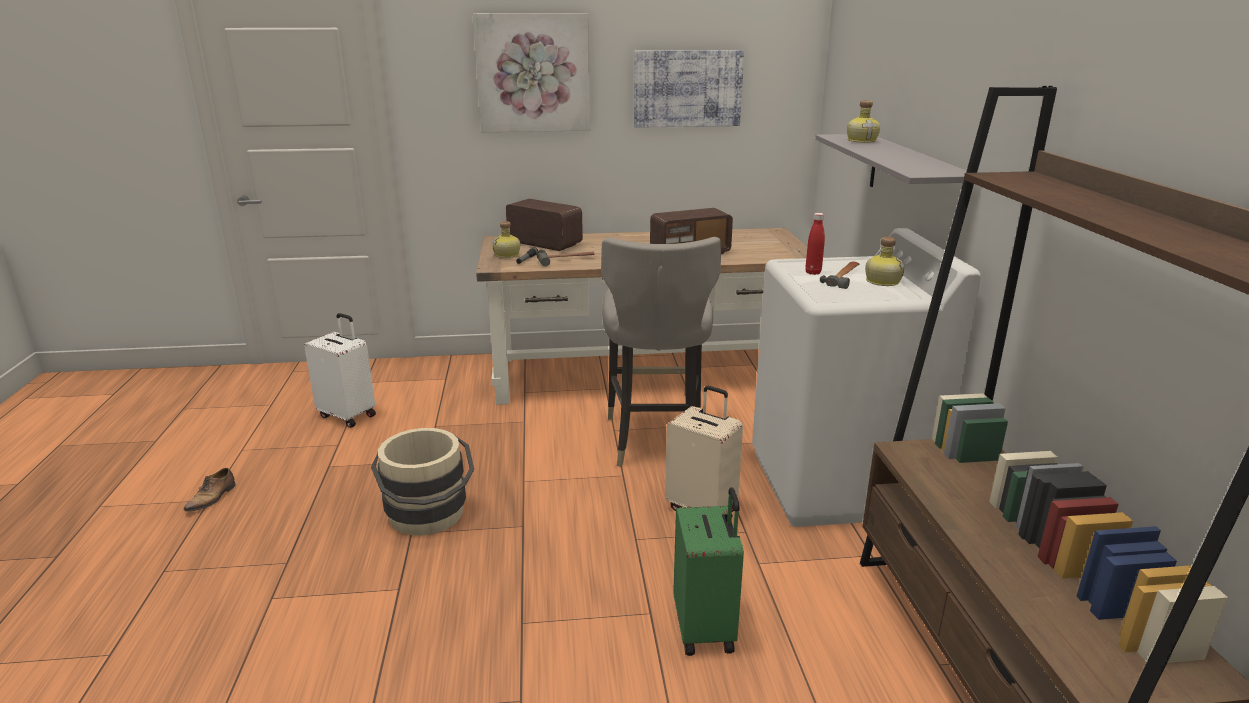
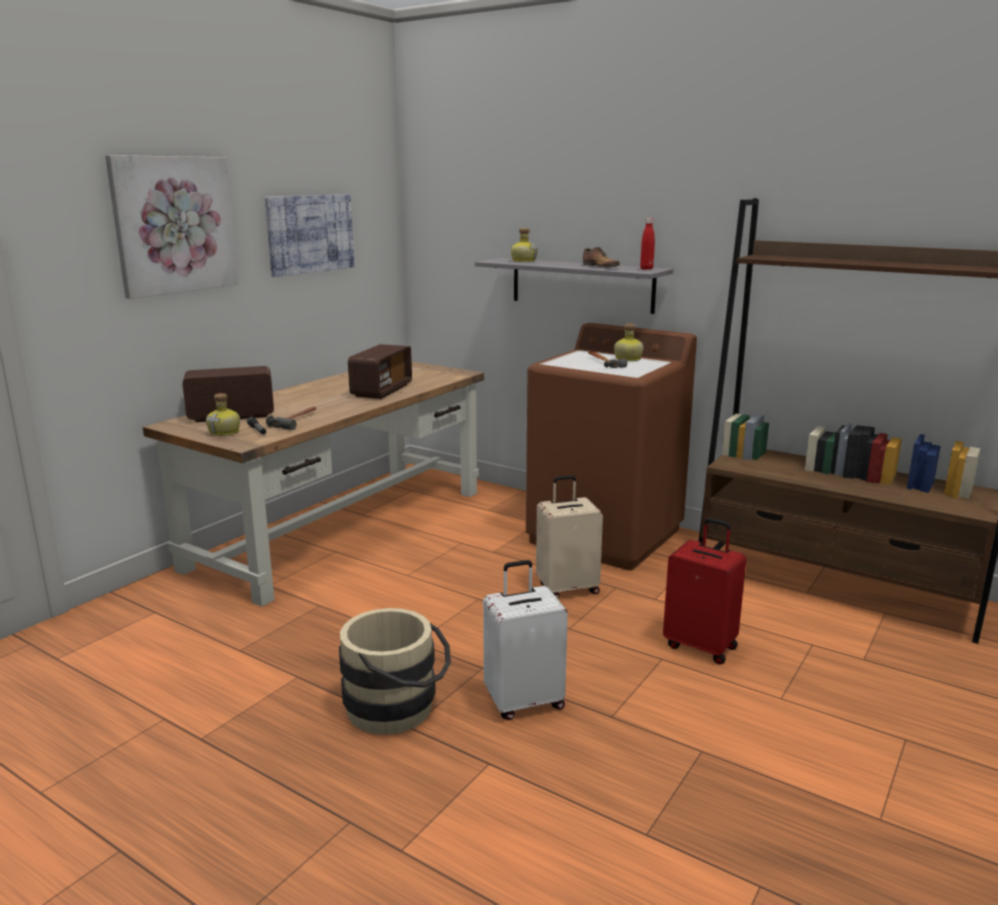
camera: 50 degrees left, 5 degrees down
(212, 498) = (120, 846): shoe -> shoe (600, 267)
(348, 415) = (112, 692): white suitcase -> white suitcase (524, 701)
(655, 441) = (452, 567): grey stool -> none
(706, 629) = (701, 646): green suitcase -> red suitcase
(813, 272) = (581, 364): red bottle -> red bottle (646, 269)
(838, 483) = (606, 535): white washing machine -> brown washing machine

